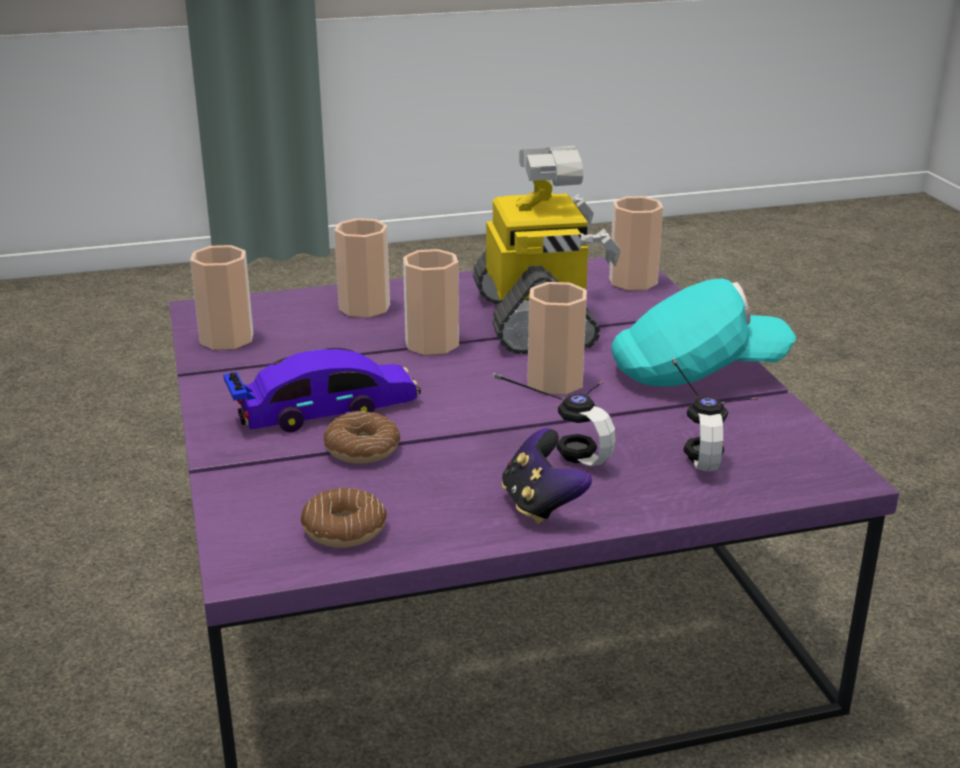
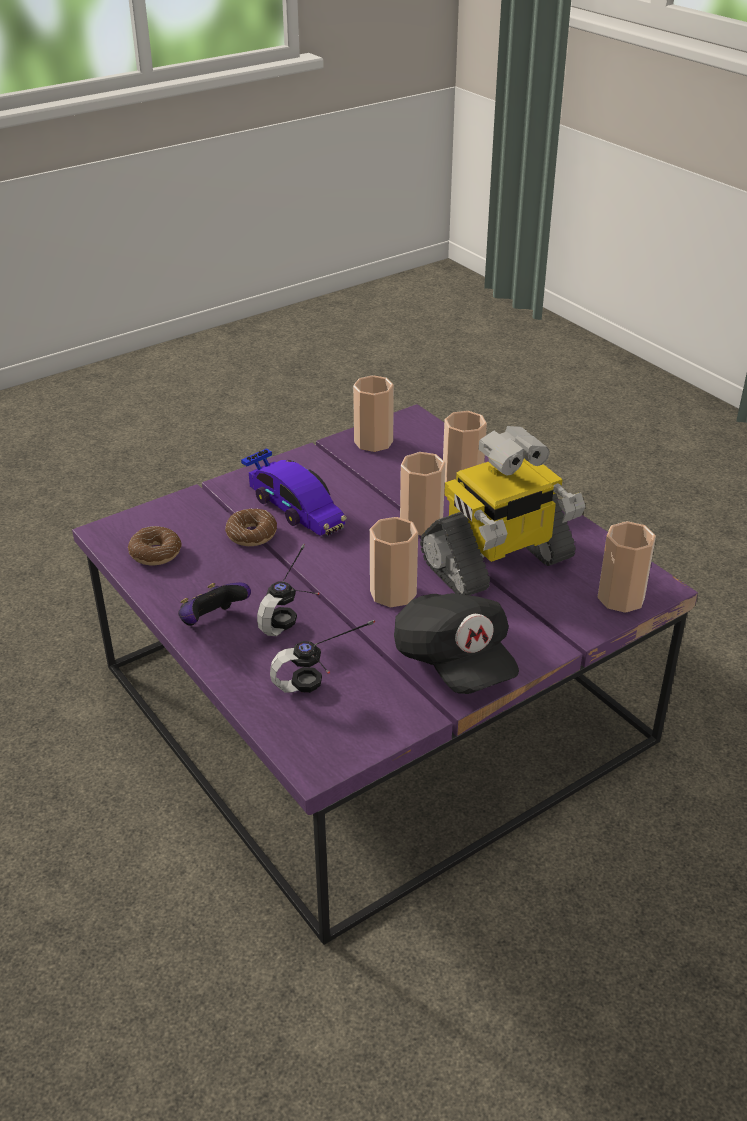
camera: 70 degrees right, 10 degrees up
(696, 373) = (454, 662): turquoise cap -> black cap

